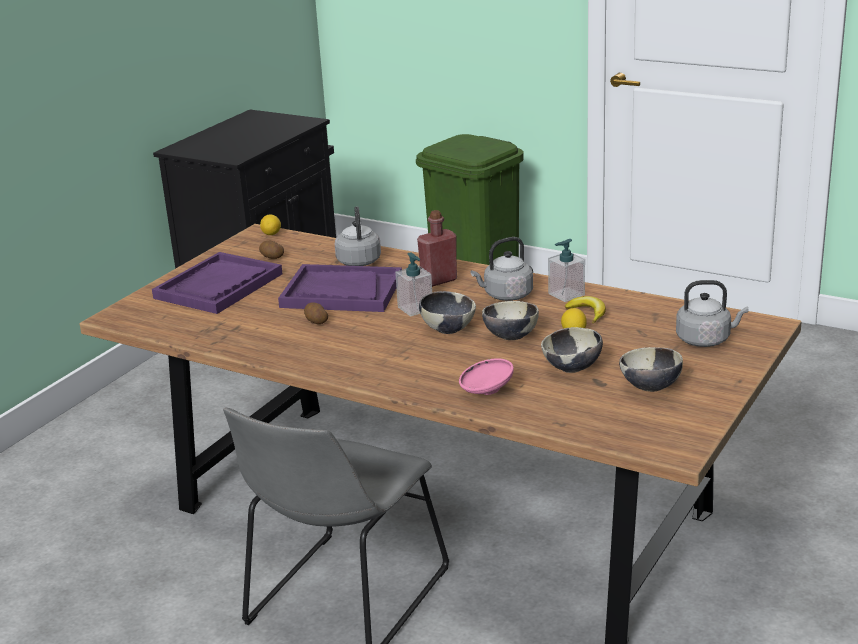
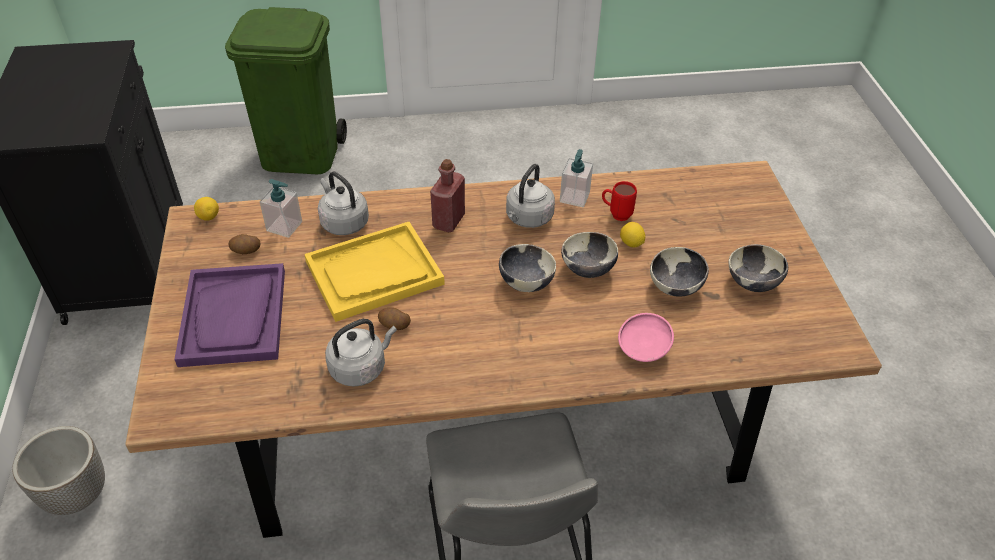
camera: 40 degrees left, 20 degrees up
(93, 437) = (77, 495): none -> planter
(341, 292) = (374, 273): purple tray -> yellow tray
(415, 308) = (468, 268): soap dispenser -> soap dispenser (284, 226)
(588, 313) = (616, 214): banana -> red mug
(706, 340) = (731, 210): grey kettle -> grey kettle (360, 367)

